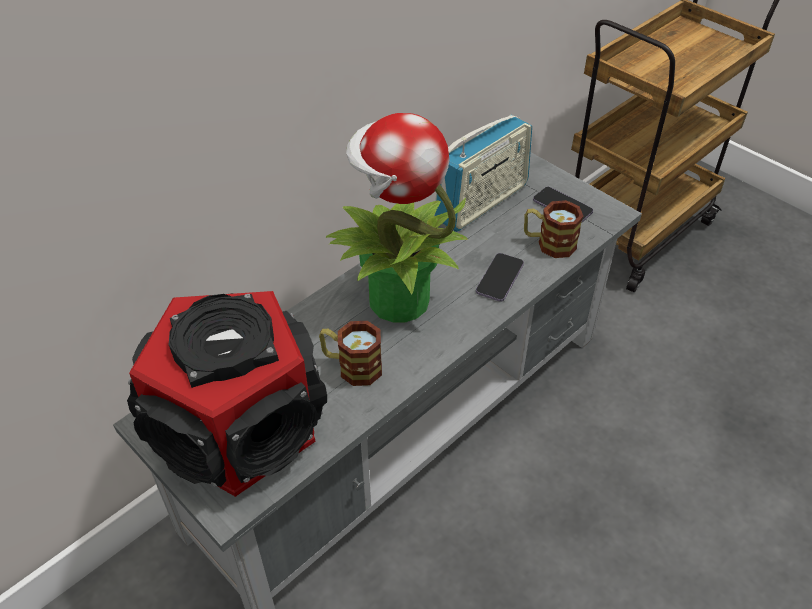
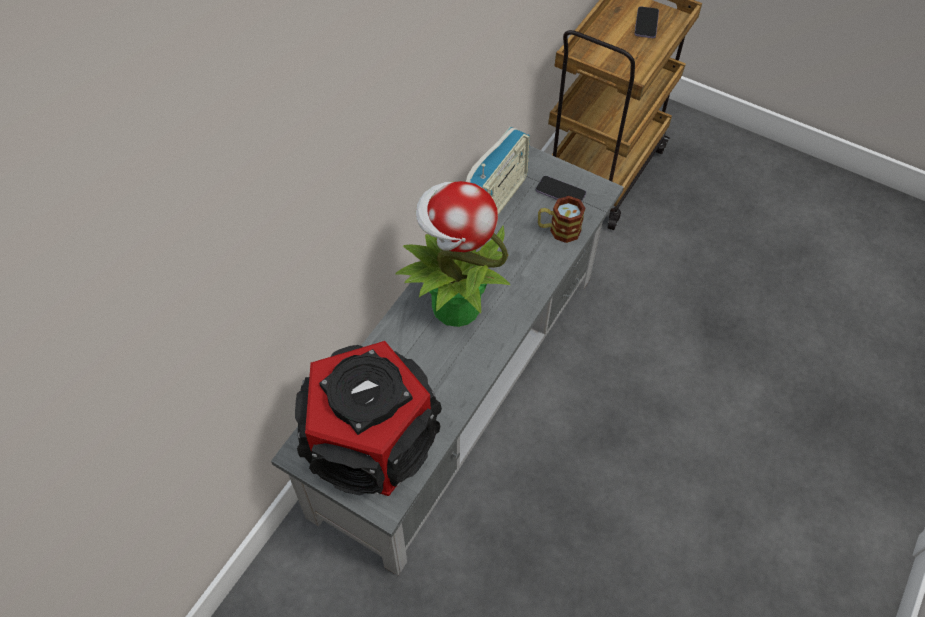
camera: 15 degrees left, 10 degrees up
(351, 366) = (438, 372): mug -> none
(499, 278) = (529, 270): phone -> phone (646, 24)

